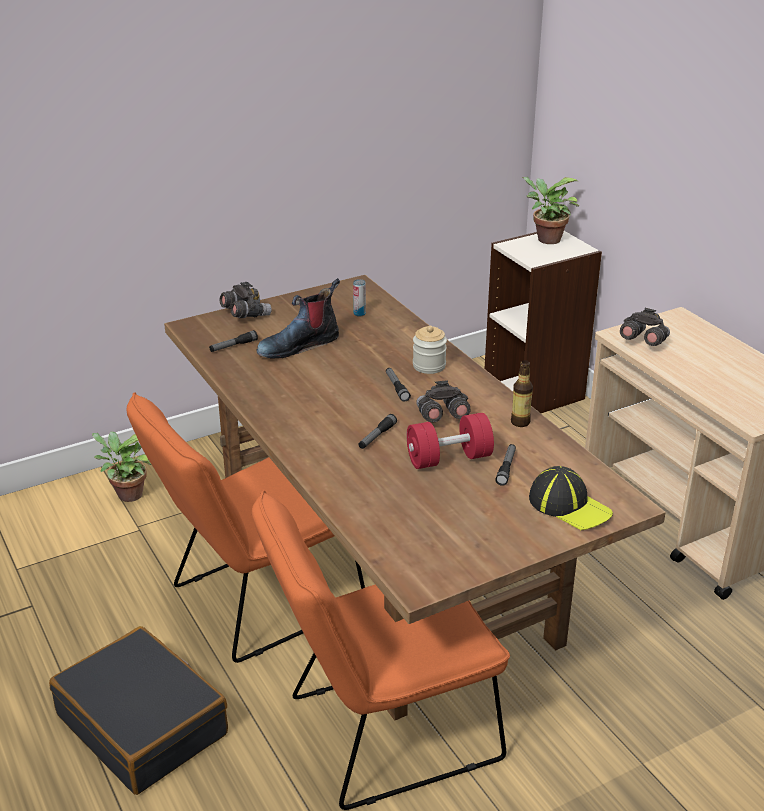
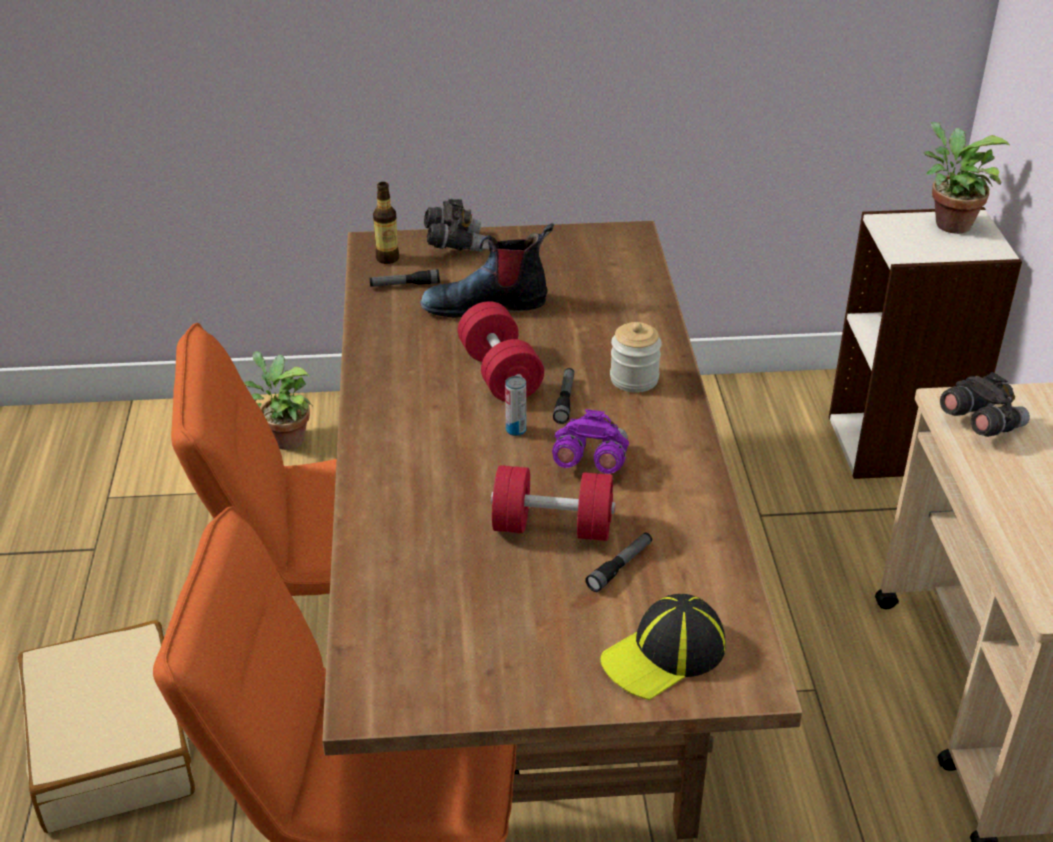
camera: 25 degrees right, 5 degrees up
(143, 724) = (113, 744): black suitcase -> beige suitcase
(343, 383) = (500, 374): none -> red dumbbell
(359, 314) = (600, 277): can -> can (516, 430)
(377, 436) = (483, 465): flashlight -> none
(441, 417) = (590, 462): grey binoculars -> purple binoculars
(520, 422) = (695, 501): bottle -> bottle (387, 258)
(569, 506) = (664, 655): cap -> cap turned 75 degrees clockwise

